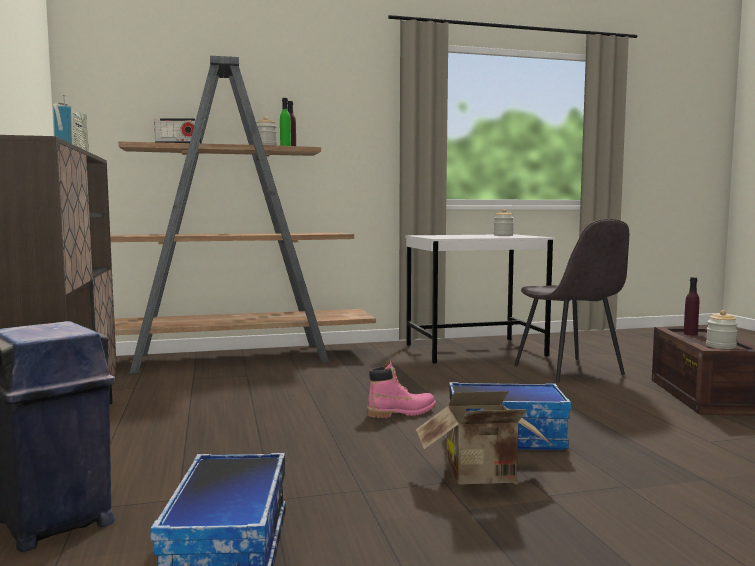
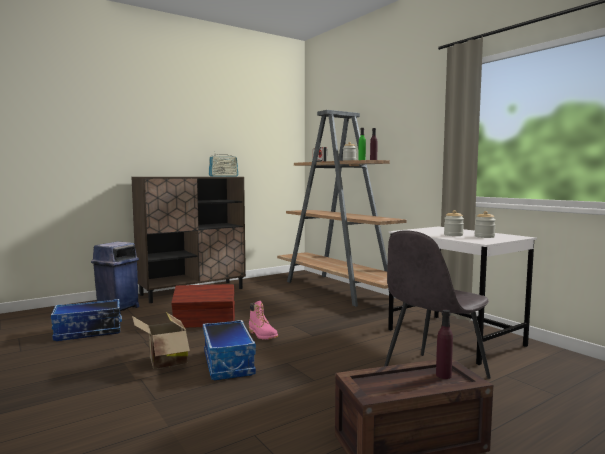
camera: 70 degrees right, 0 degrees up
(300, 441) = (205, 323): none -> brown storage box
(720, 346) = (382, 386): jar -> jar (453, 235)

